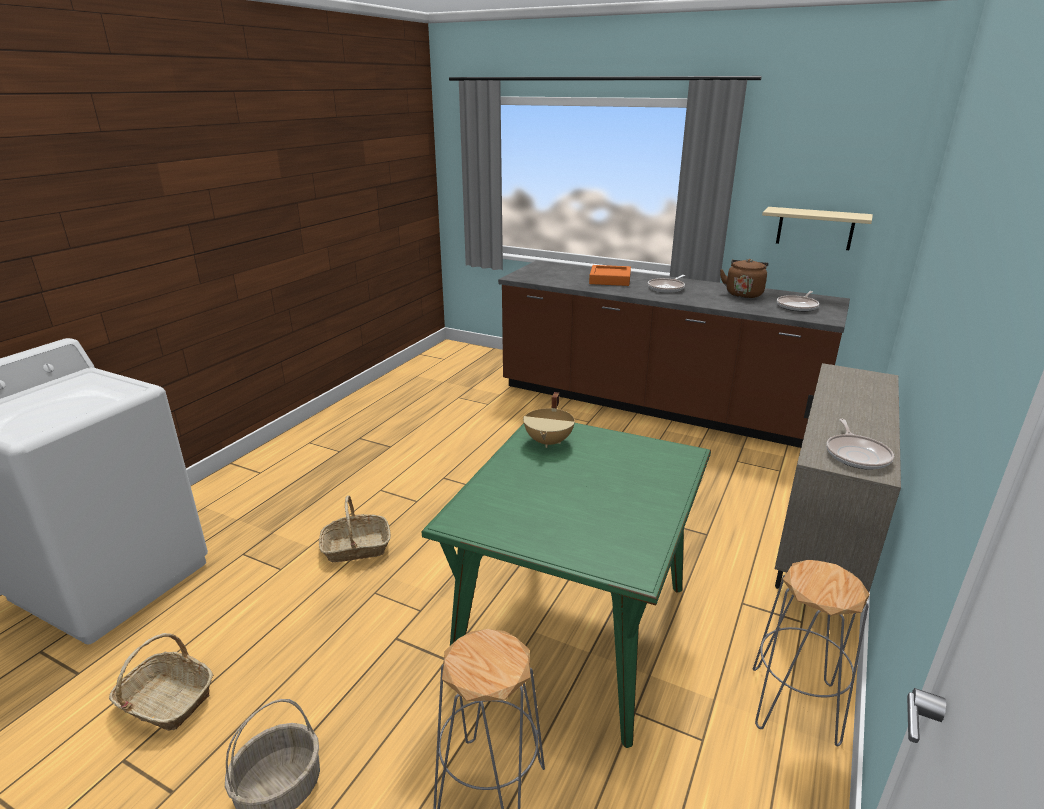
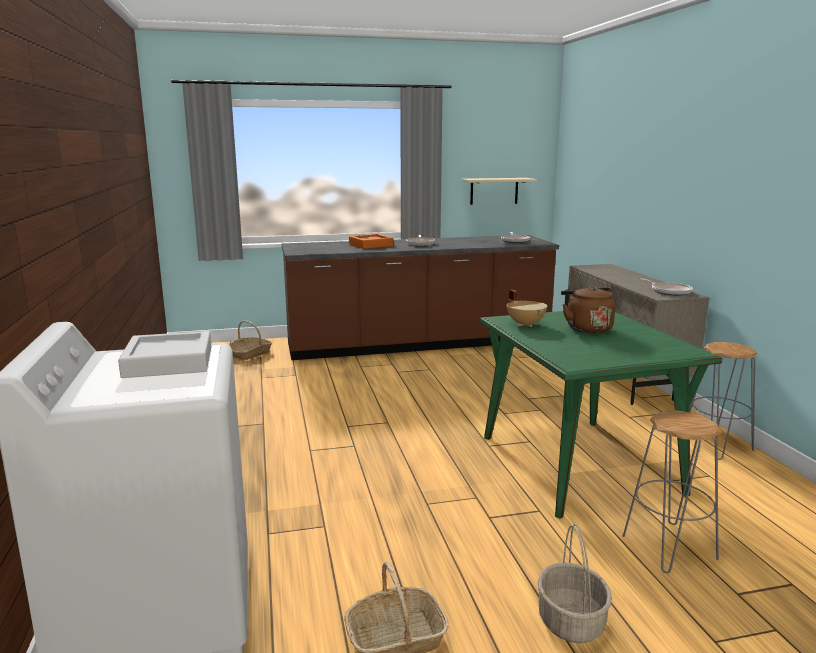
camera: 40 degrees left, 10 degrees down
(84, 395) = (169, 362): none -> grey tray
(356, 548) = (361, 488): basket -> basket (250, 354)
(743, 294) = (471, 240): brown kettle -> brown kettle (586, 328)

